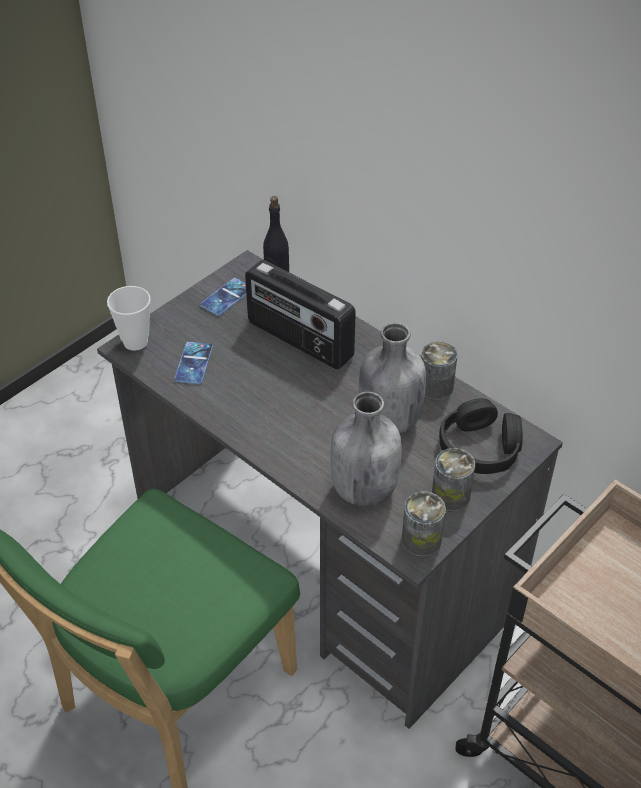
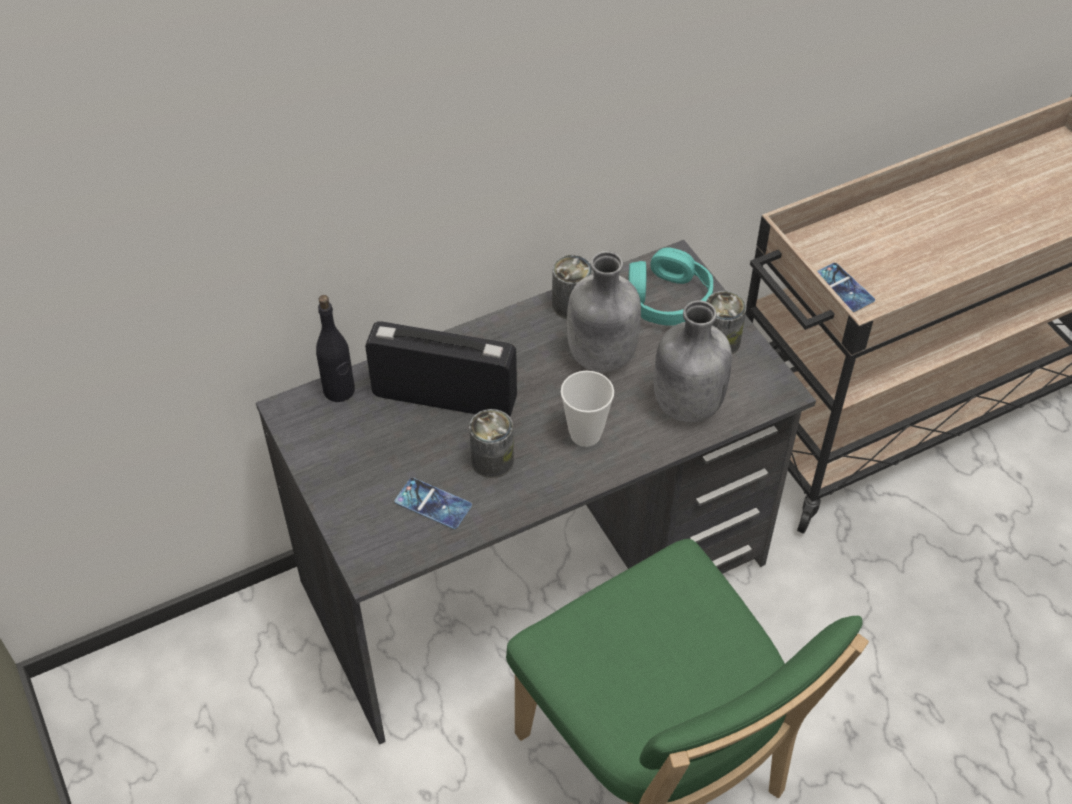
camera: 70 degrees left, 5 degrees up
(135, 342) = (365, 554): cup -> cup (585, 434)
(226, 297) = (333, 444): phone -> phone (843, 288)
(299, 340) = (445, 396): radio -> radio turned 135 degrees counterclockwise
(421, 540) = (766, 380): can -> can (492, 460)
(480, 447) = (667, 299): black headphones -> turquoise headphones

